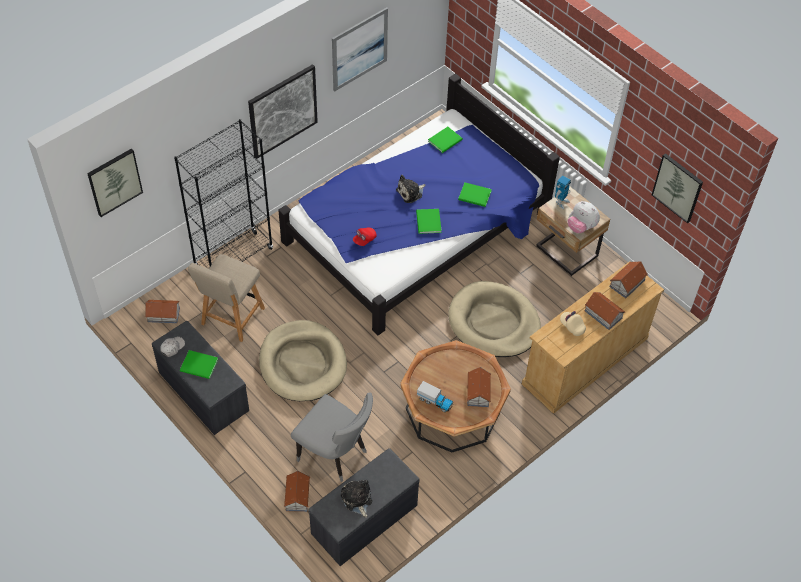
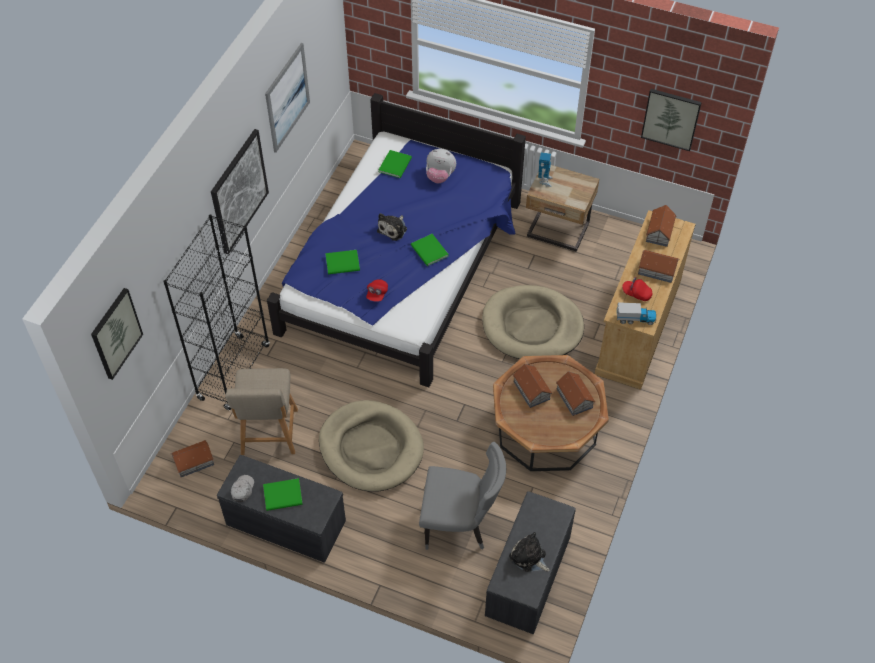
camera: 25 degrees left, 0 degrees up
(297, 496) = (448, 585): toy house -> toy house (531, 390)
(435, 401) = (539, 425): toy truck -> toy truck (635, 319)
(475, 196) = (459, 207): green book -> green book (343, 263)
(572, 326) = (636, 293): beige cap -> red cap
(581, 227) = (578, 197): plush toy -> plush toy (440, 176)

